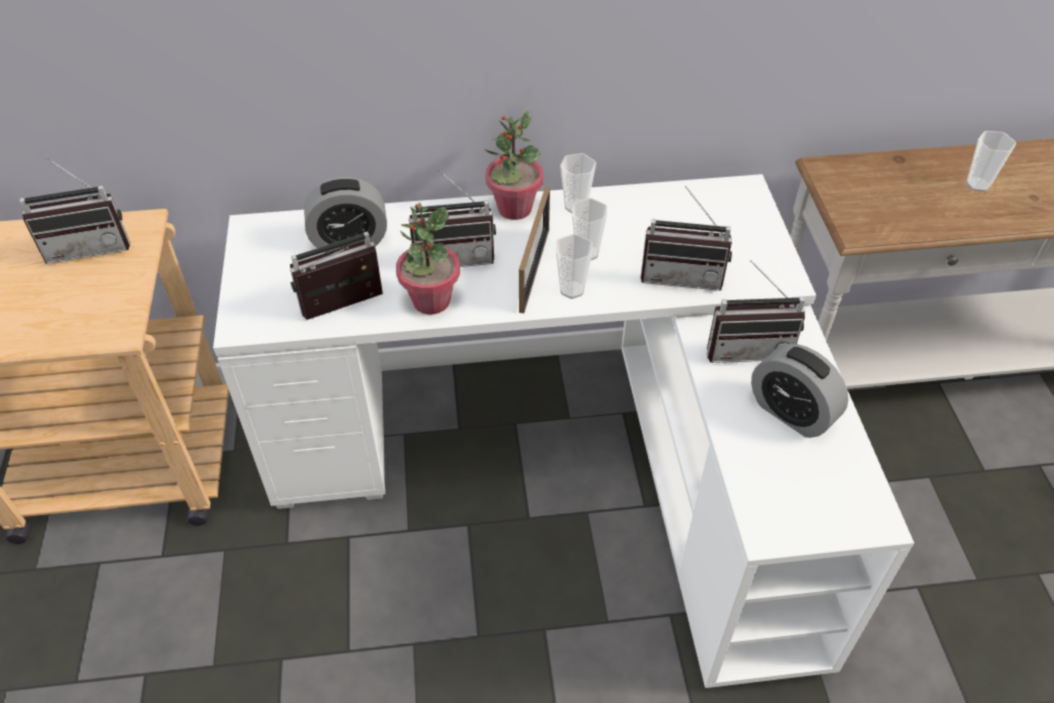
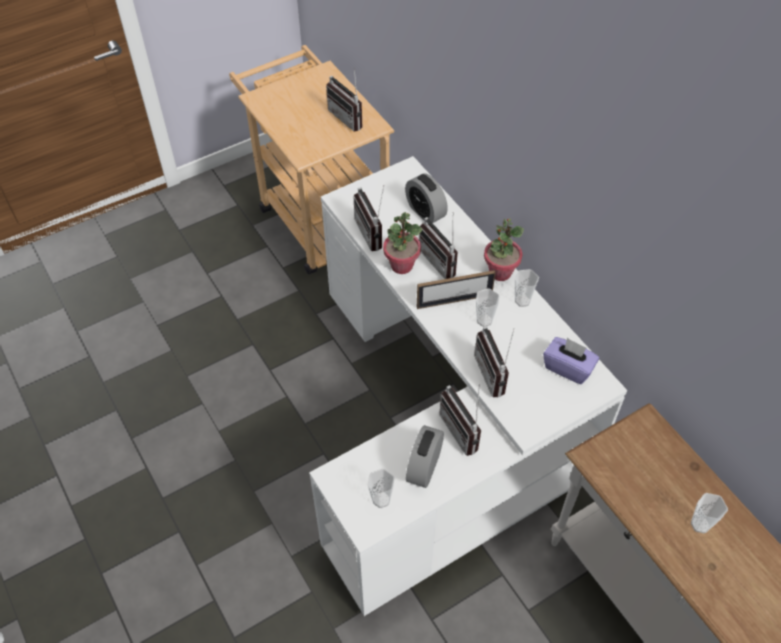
camera: 65 degrees right, 5 degrees up
(344, 309) = (374, 233): radio -> radio turned 150 degrees counterclockwise
(572, 290) = (449, 324): cup -> cup (381, 500)
(705, 207) = (568, 367): none -> purple tissue box

